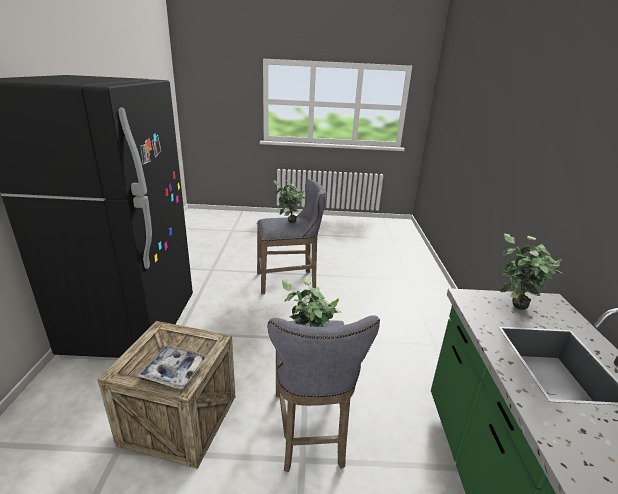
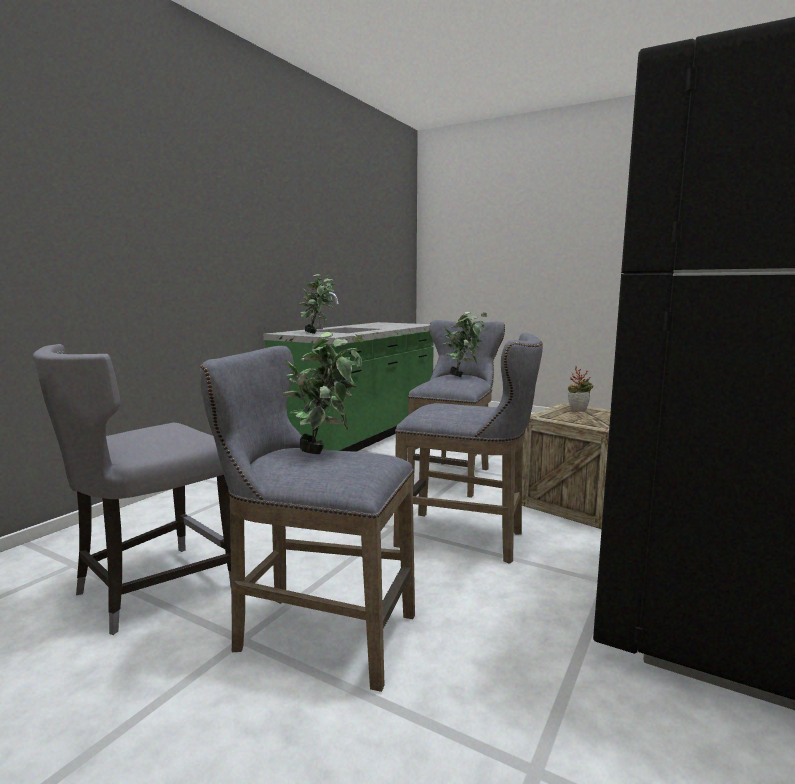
camera: 150 degrees left, 15 degrees down
(174, 371) = (578, 410): tray -> potted plant
(258, 342) = (467, 539): none -> grey stool
(363, 279) = (152, 589): none -> grey chair

